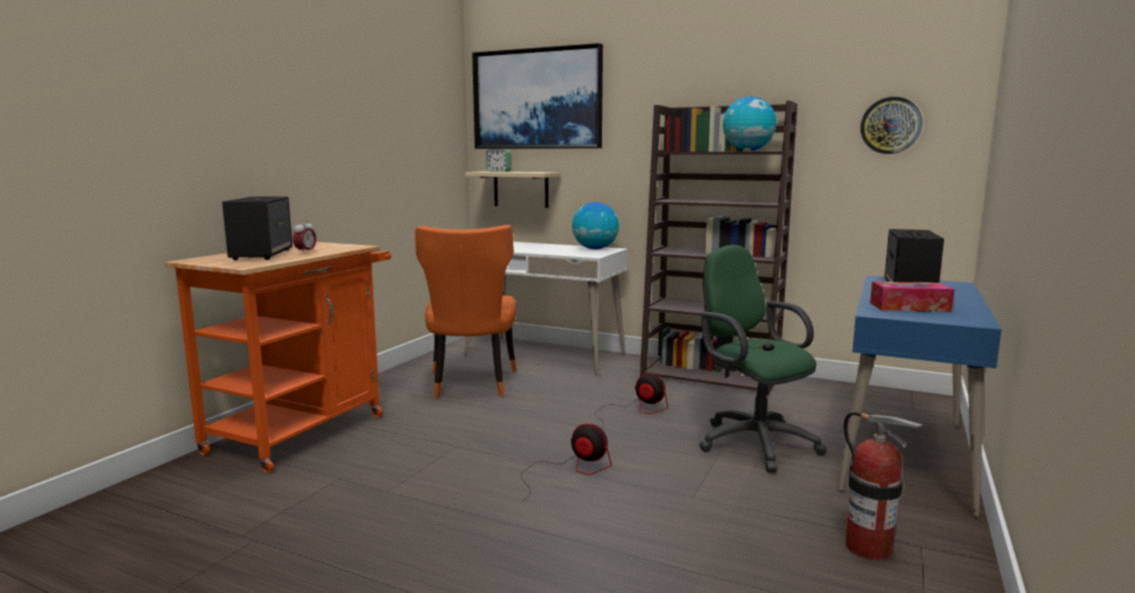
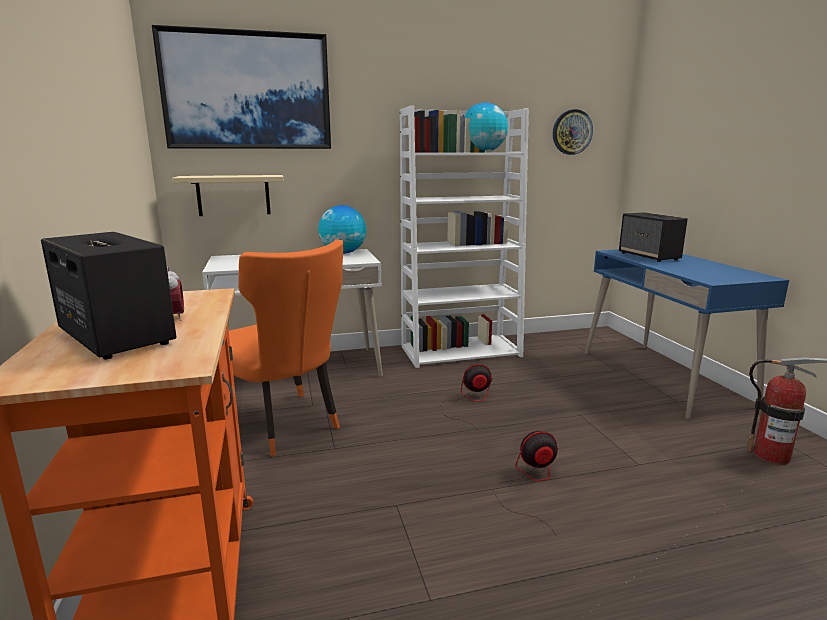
camera: 40 degrees left, 5 degrees up
(498, 171) = (209, 175): alarm clock -> none
(711, 375) = (461, 351): brown bookcase -> white bookcase
(751, 442) = (583, 400): green office chair -> none
(909, 307) = (705, 272): tissue box -> none

